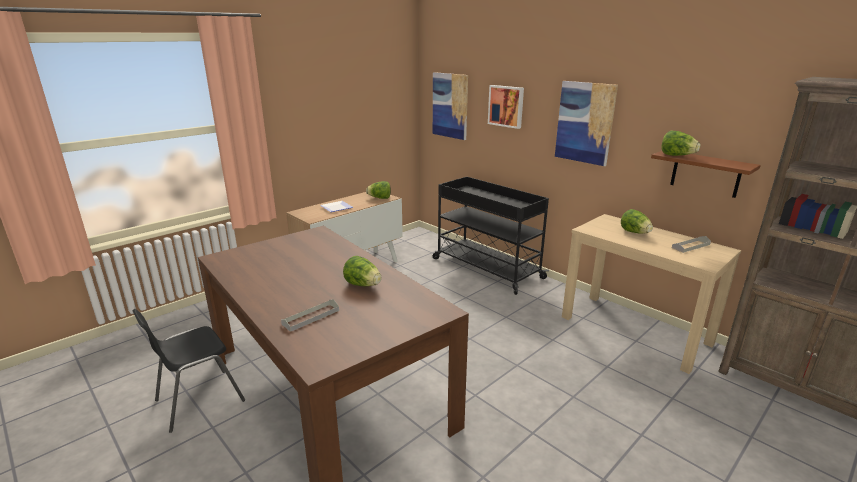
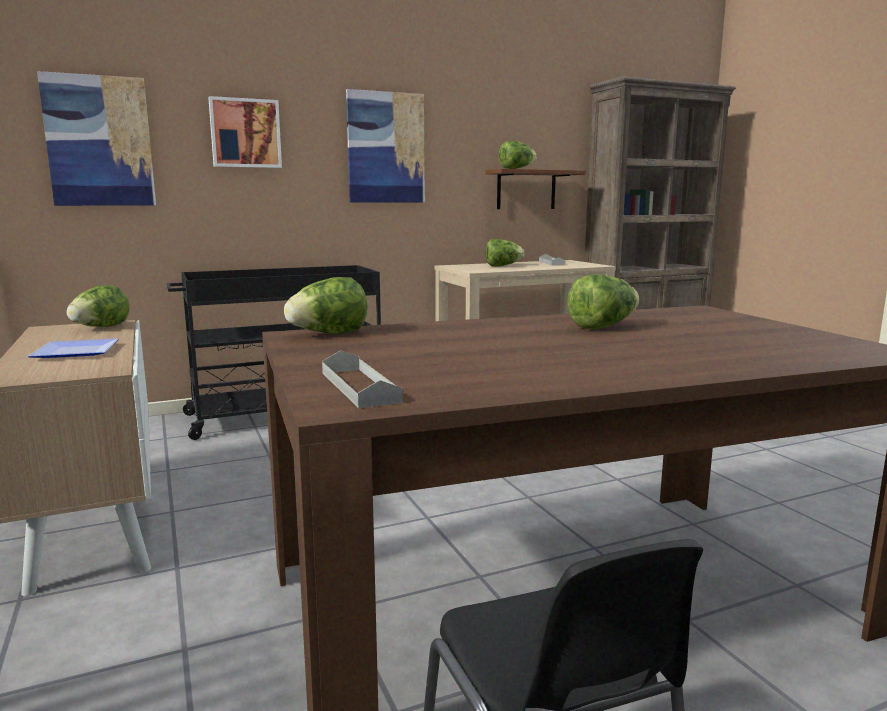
camera: 70 degrees left, 10 degrees down
(311, 317) = (727, 350): grey tray -> grey tray (359, 387)
(321, 236) = (329, 334): none -> lettuce

